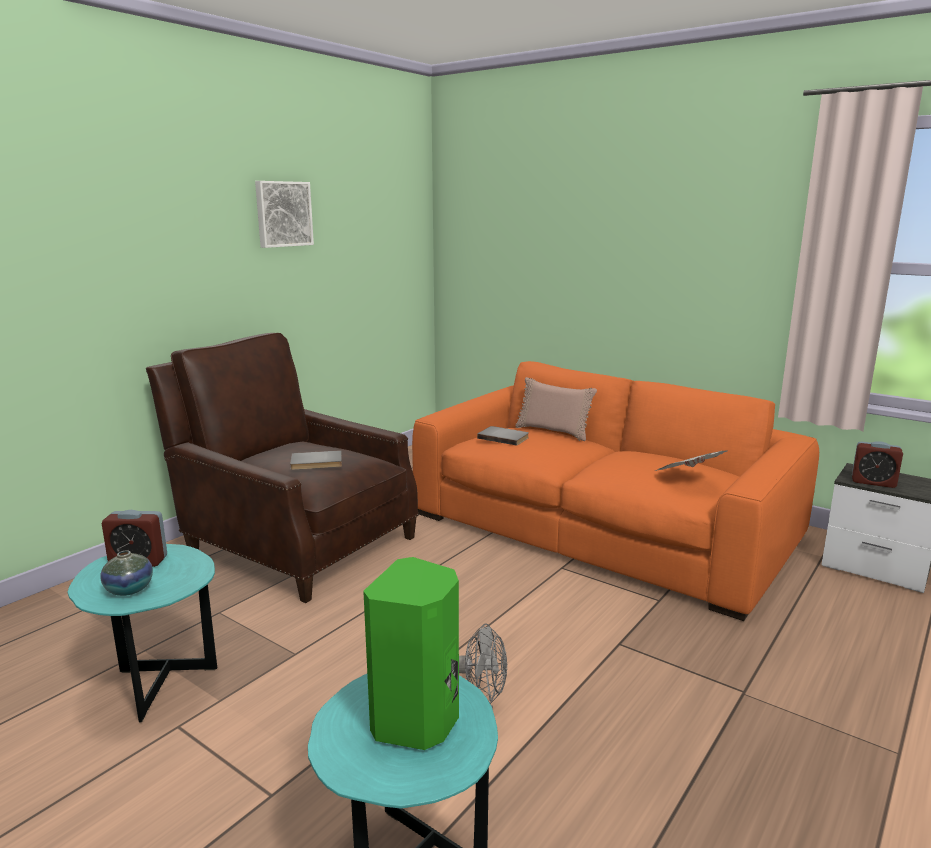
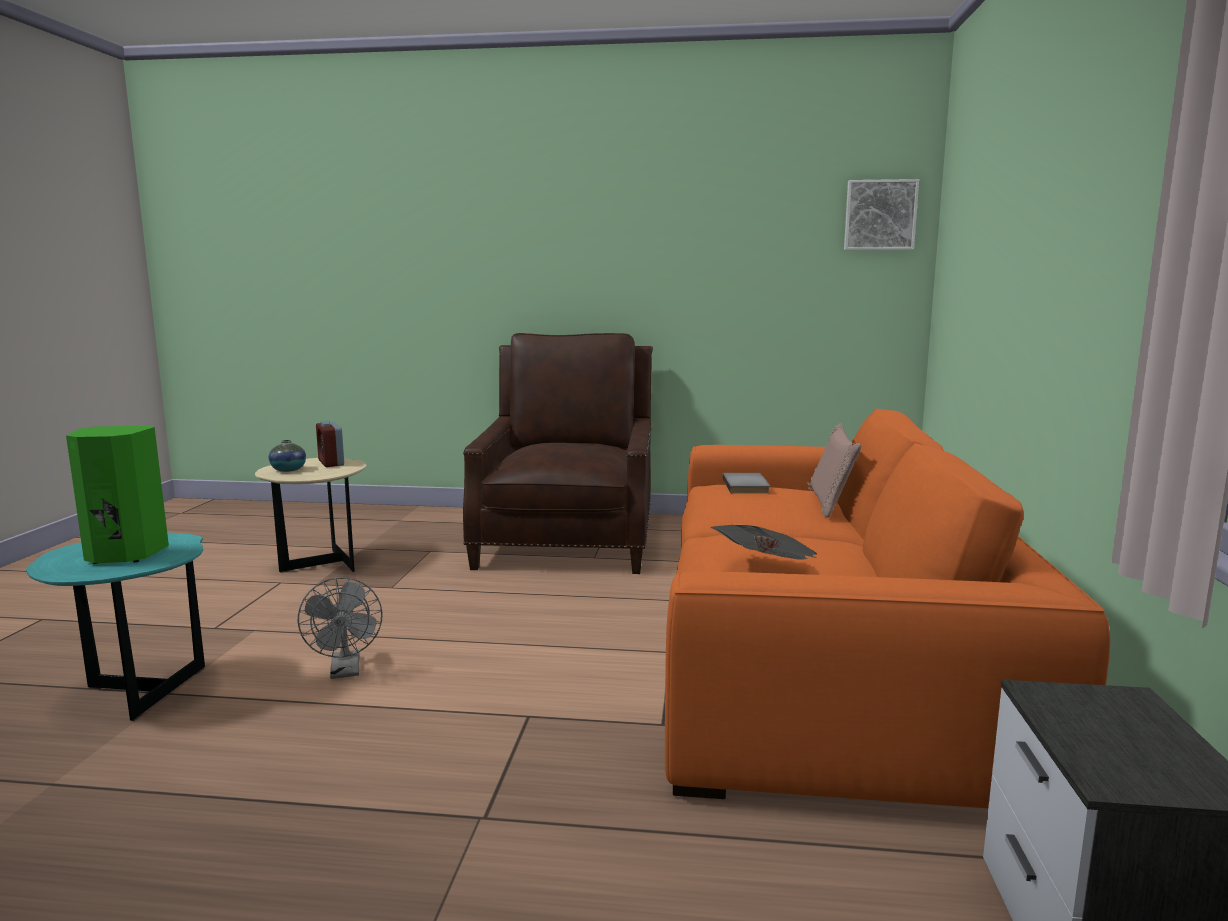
camera: 60 degrees right, 5 degrees down
(160, 689) = (319, 565): turquoise side table -> beige side table
(283, 214) = (679, 216): picture -> picture (880, 215)
(316, 463) = (543, 451): grey book -> none
(873, 482) = (1068, 716): alarm clock -> none

